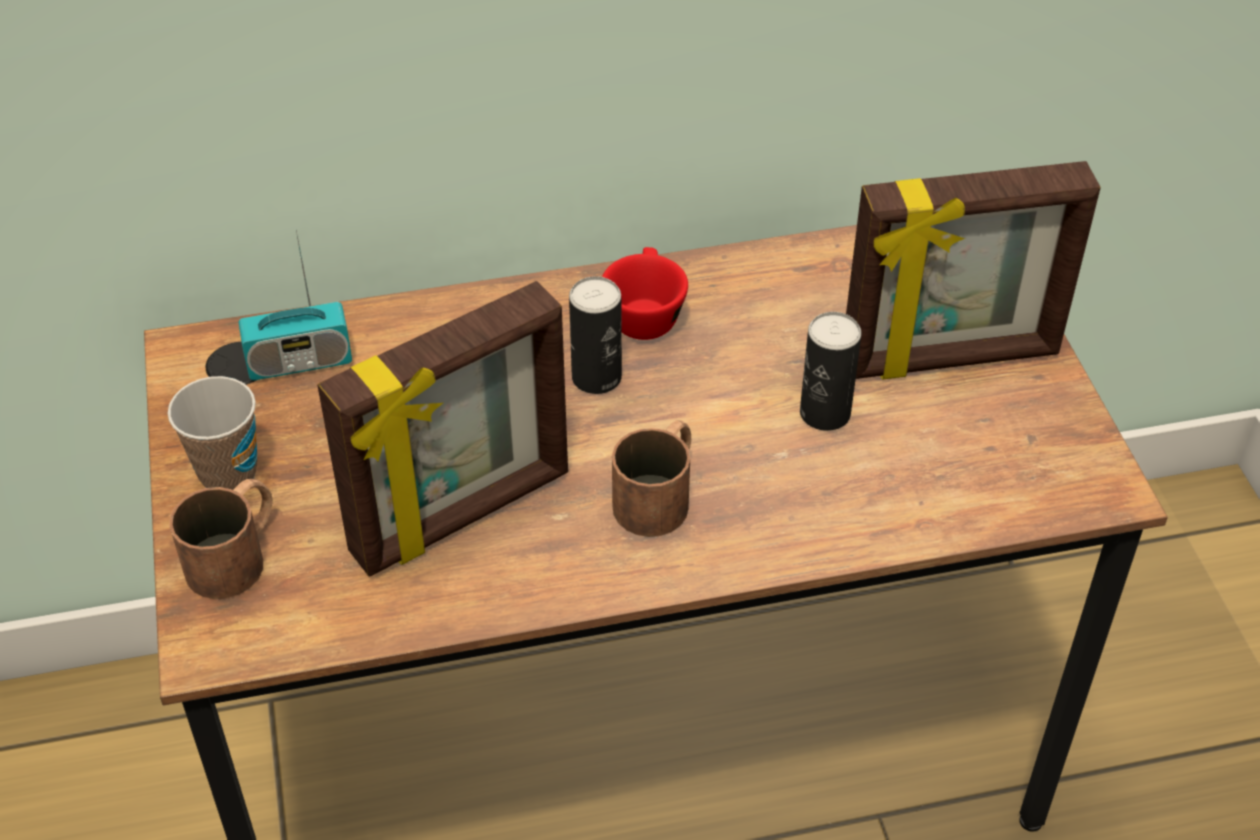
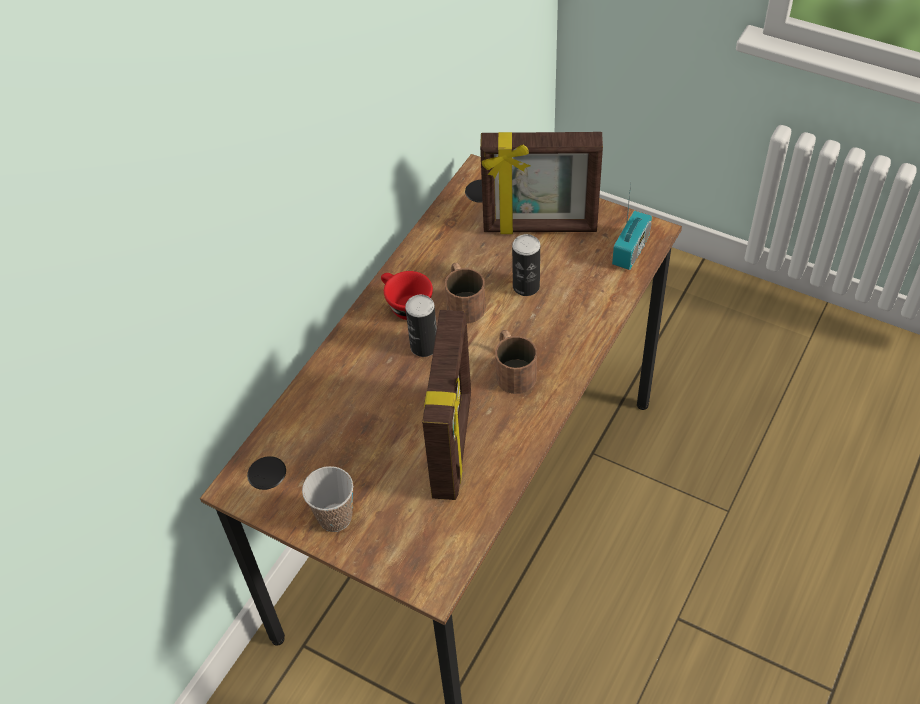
camera: 45 degrees left, 5 degrees up
(237, 554) = (389, 543): brown mug -> brown mug (463, 301)
(299, 362) = (294, 447): radio -> radio (631, 250)
(950, 359) = (540, 227): picture frame -> picture frame turned 60 degrees clockwise

